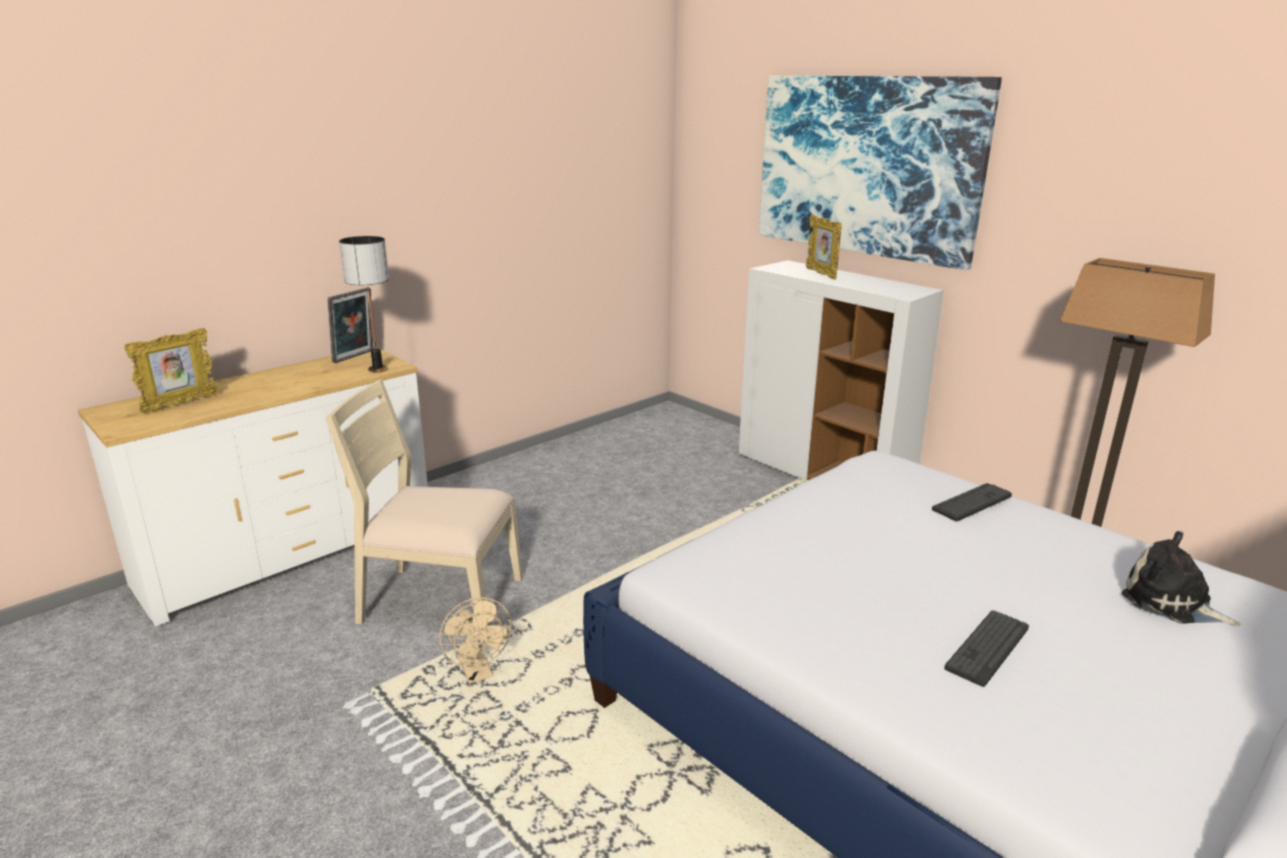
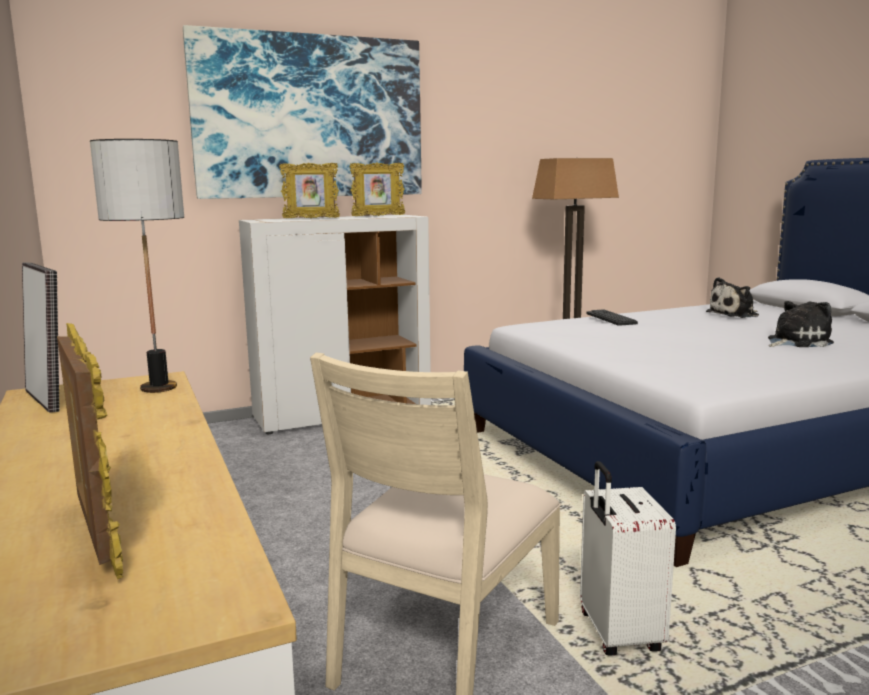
camera: 70 degrees left, 10 degrees down
(478, 673) = (617, 634): beige fan -> white suitcase
(887, 286) = (378, 216): none -> picture frame
(987, 648) = (796, 342): keyboard -> plush toy

